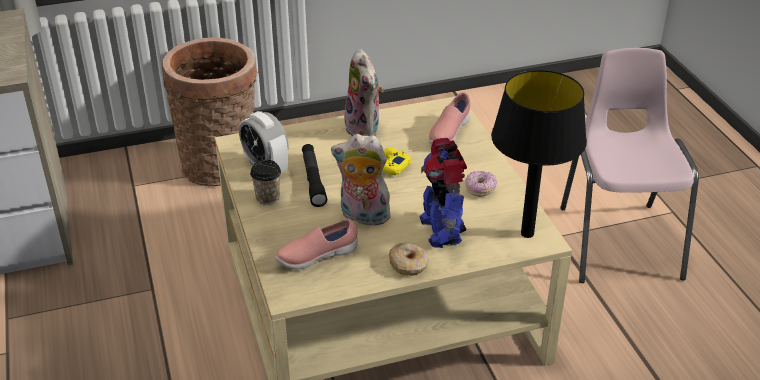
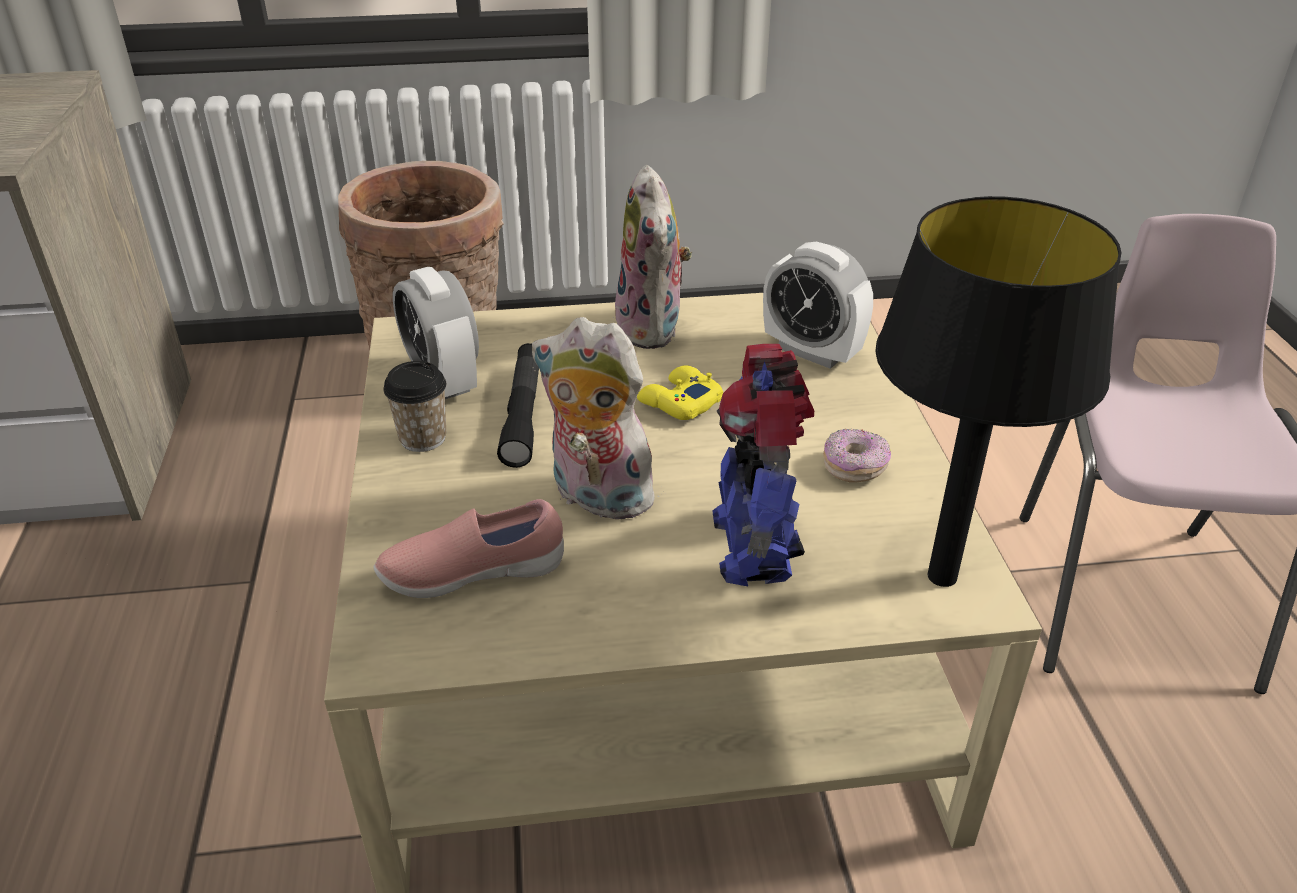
camera: 10 degrees right, 0 degrees up
(409, 264) = (663, 617): donut -> none
(448, 133) = (812, 352): pink shoe -> alarm clock

